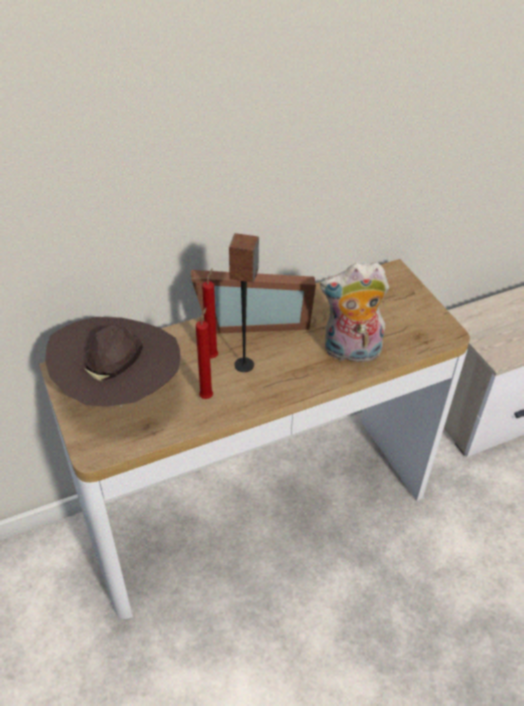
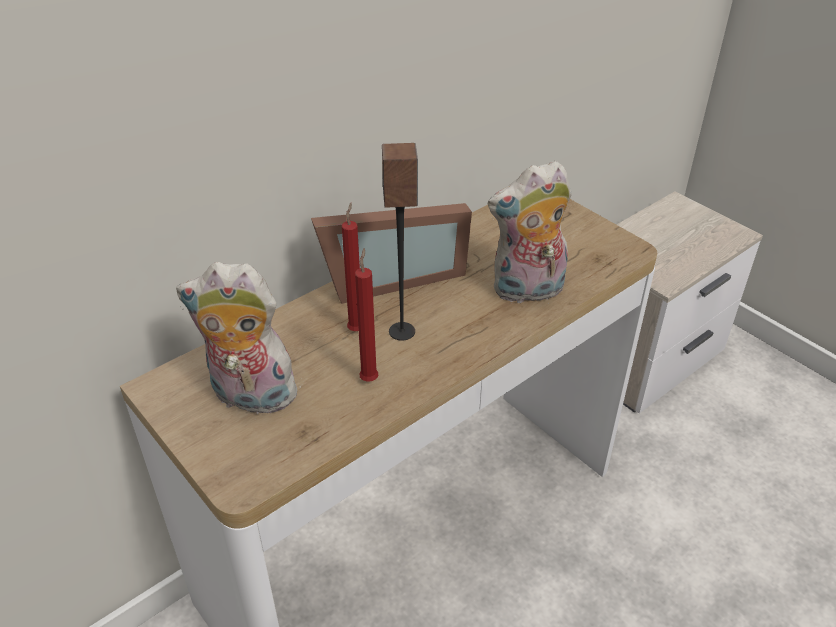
camera: 15 degrees left, 5 degrees down
(120, 391) = (250, 397): brown hat -> plush toy

